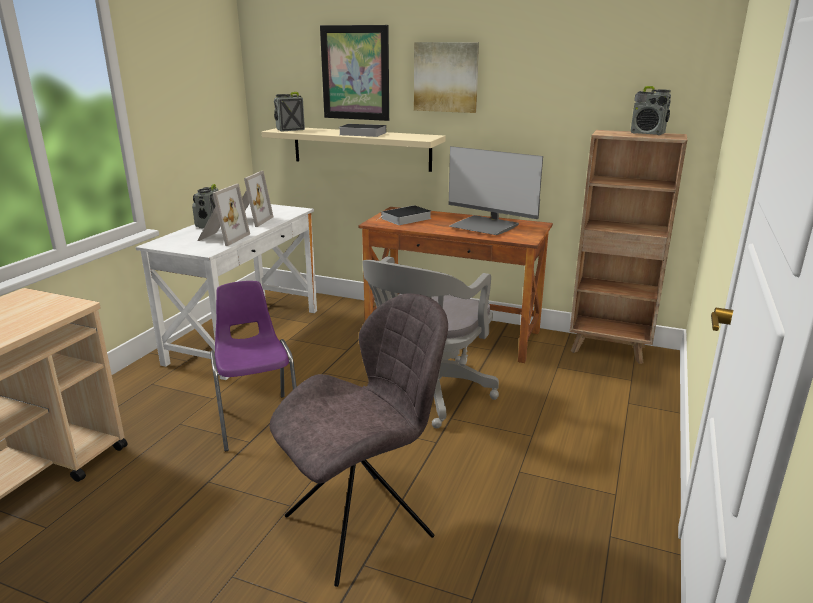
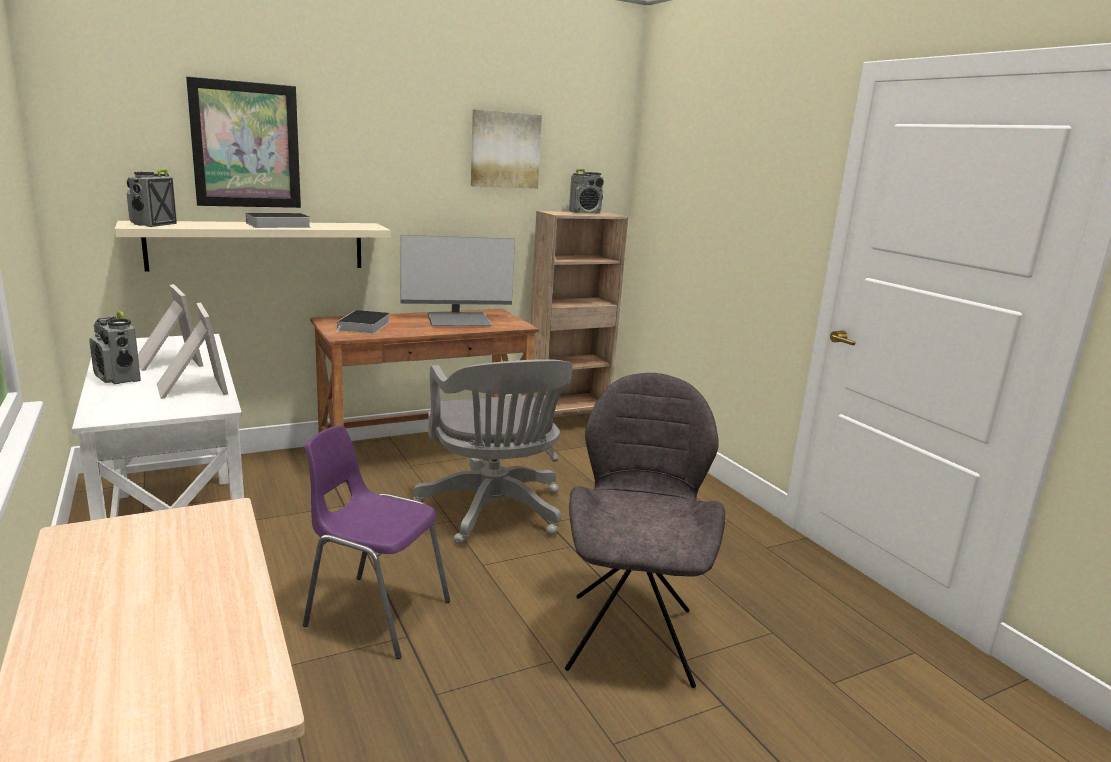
camera: 50 degrees left, 5 degrees down
(446, 77) = (375, 154): picture -> picture (505, 150)

